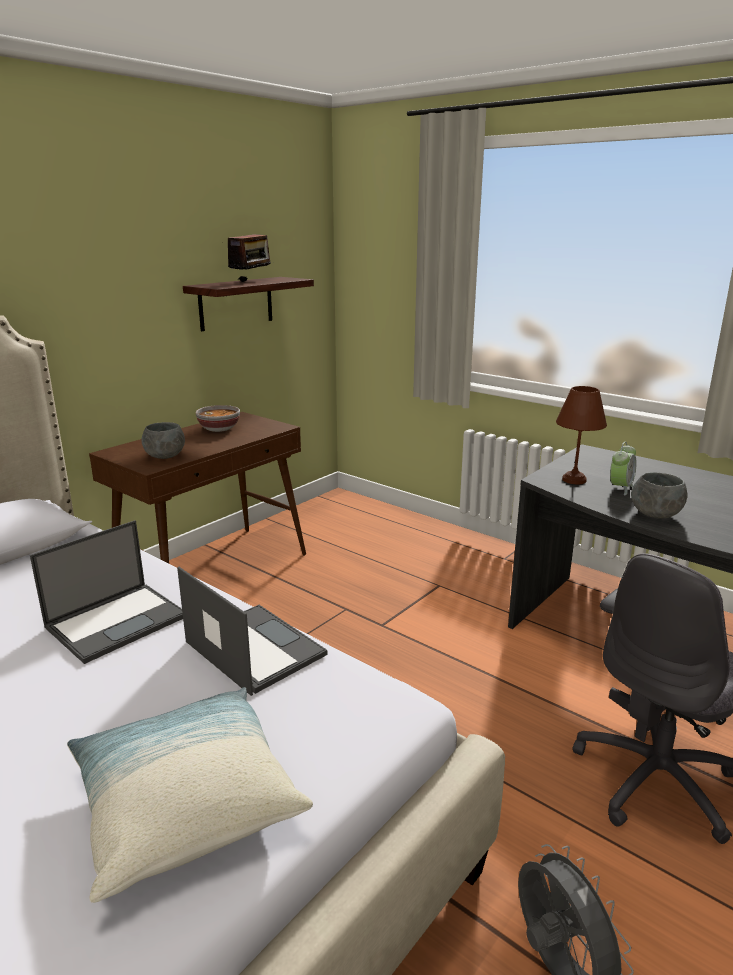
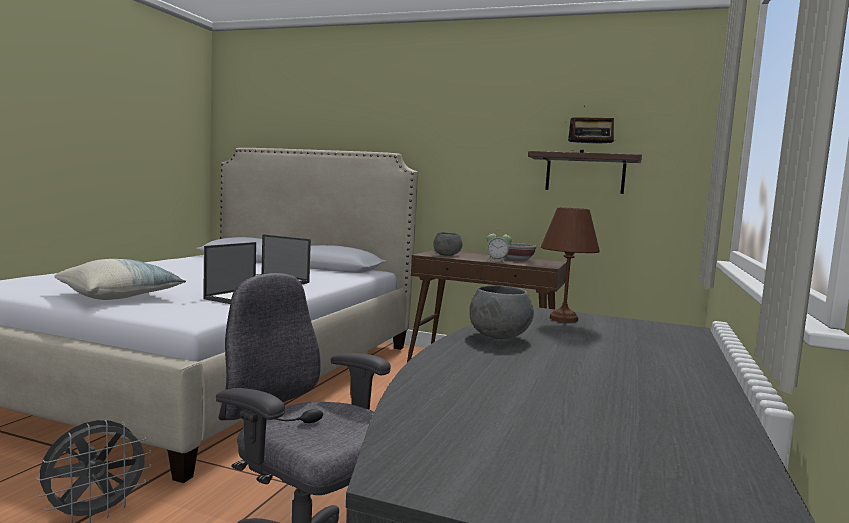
camera: 70 degrees right, 15 degrees down
(620, 488) = (567, 331): alarm clock -> alarm clock (497, 261)

